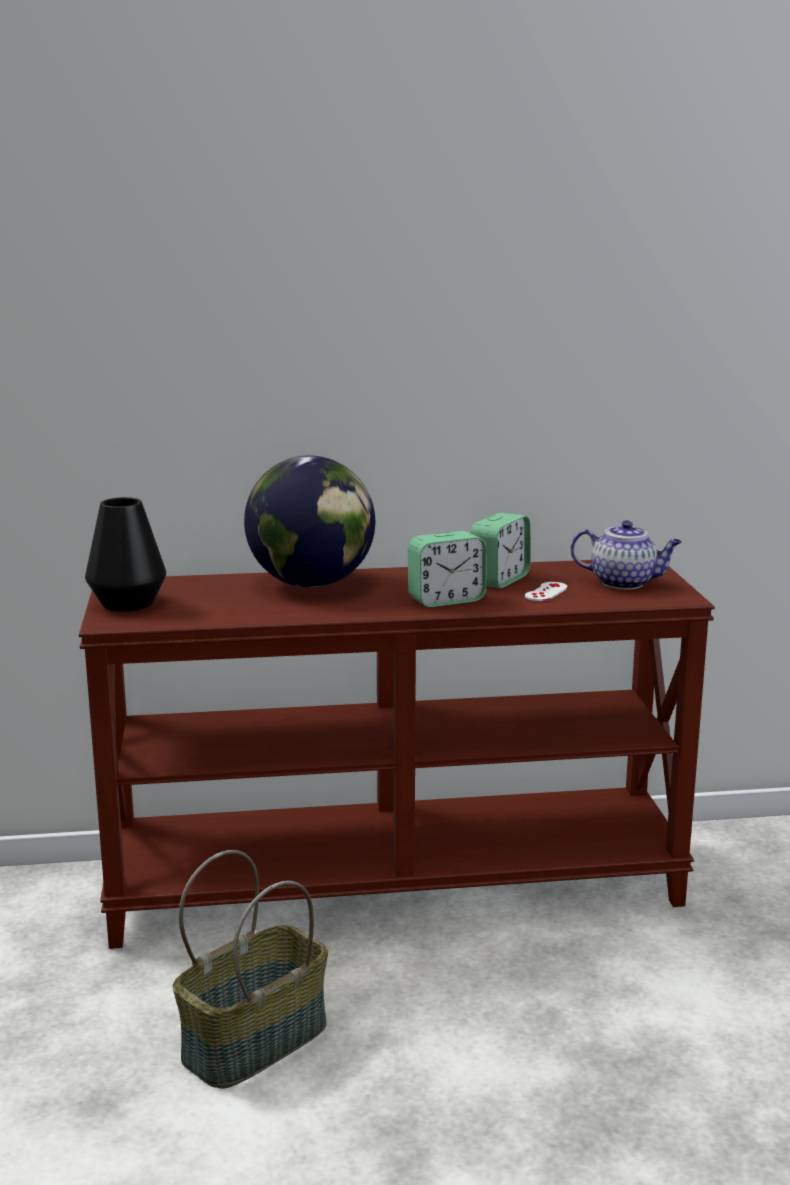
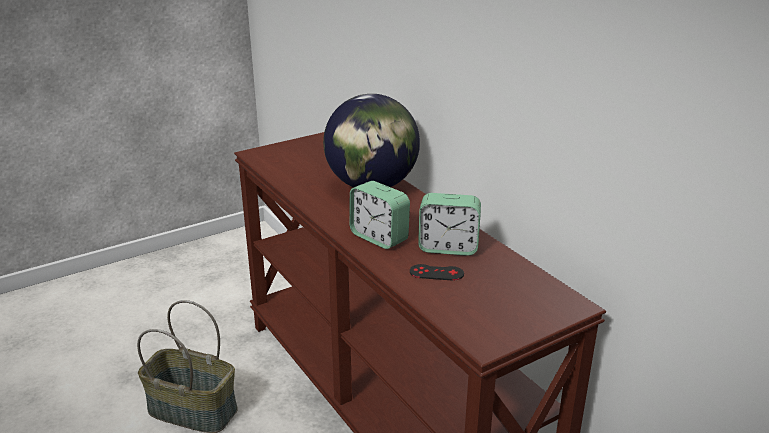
camera: 65 degrees right, 10 degrees up
(127, 603) = (290, 149): black vase -> none
(546, 592) = (436, 273): white game controller -> black game controller
(624, 583) = (499, 305): teapot -> none

